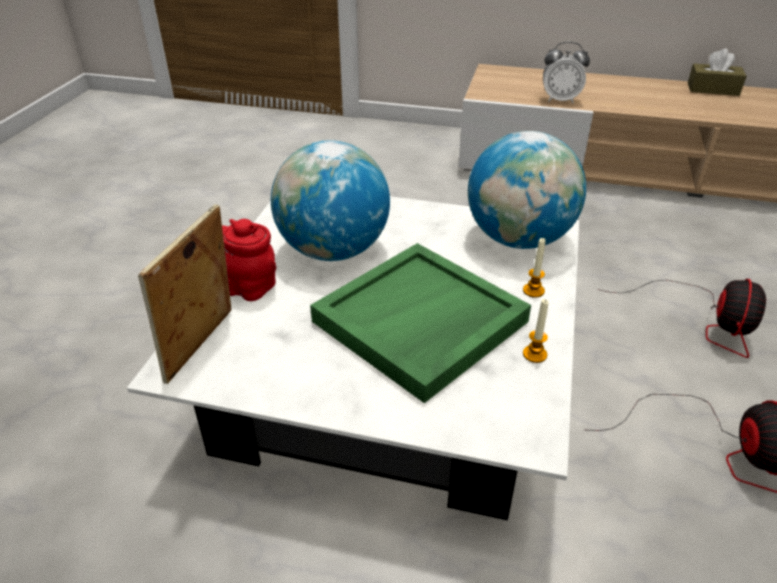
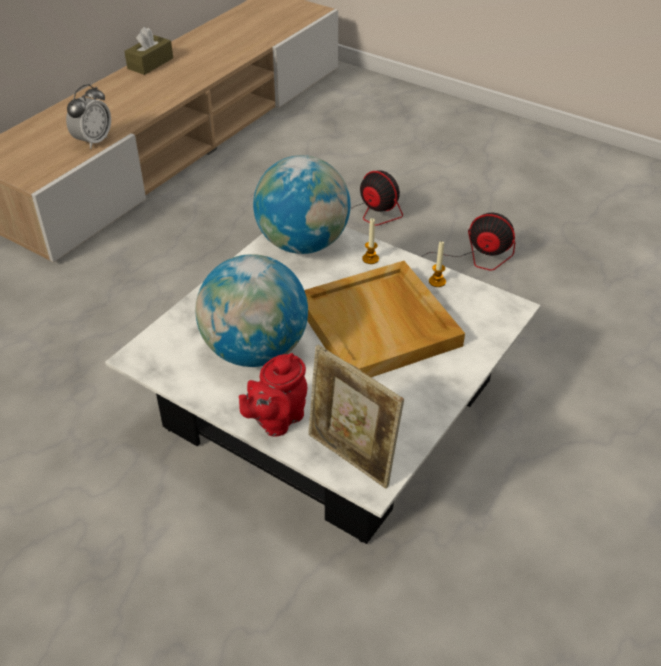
camera: 70 degrees left, 5 degrees up
(420, 323) = (379, 325): green tray -> beige tray

